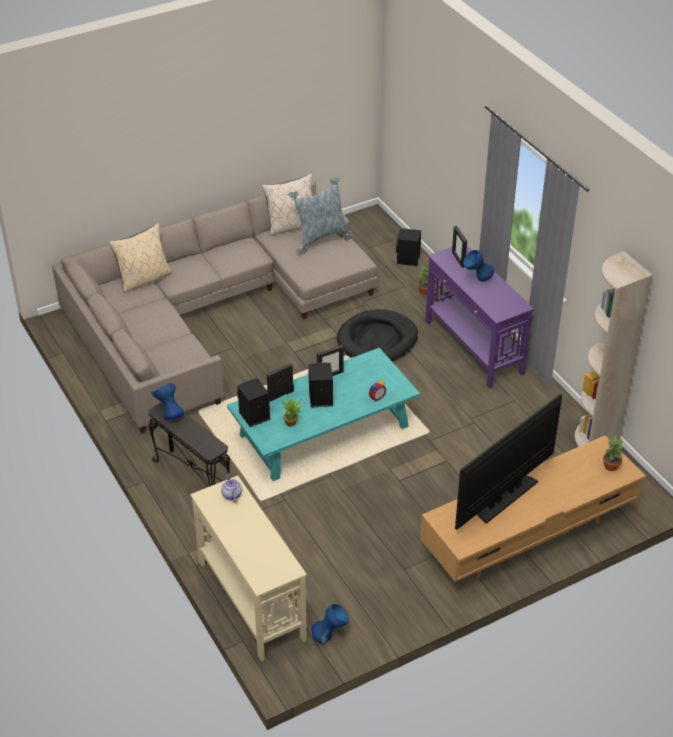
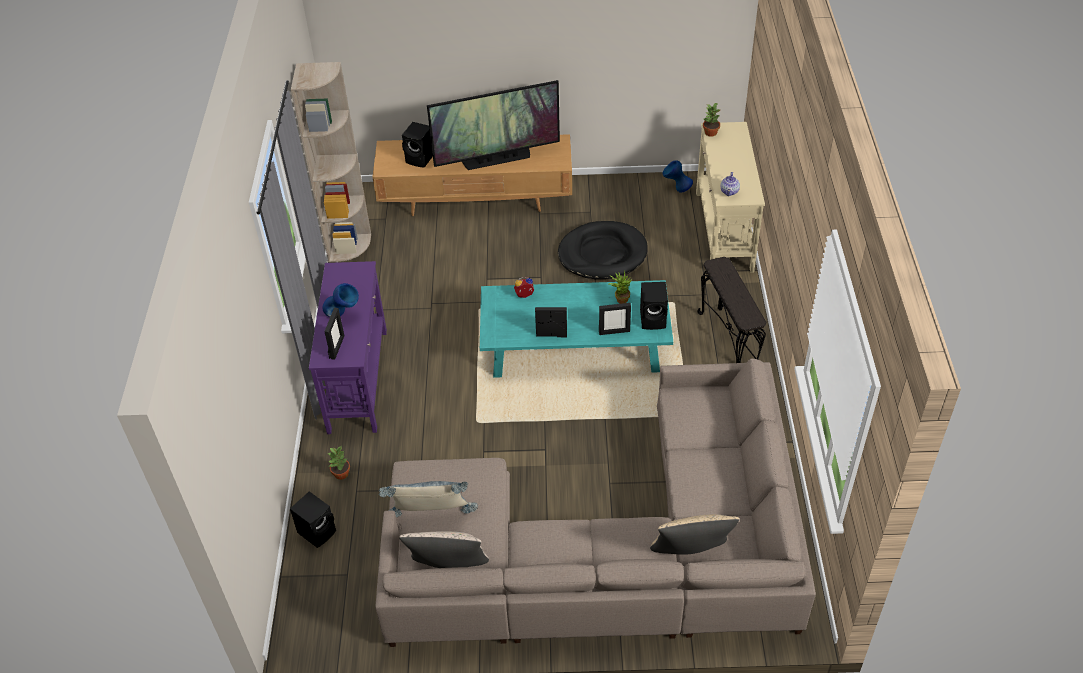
camera: 150 degrees left, 5 degrees up
(169, 414) = (745, 313): blue vase -> none
(319, 398) = (578, 314): black speaker -> black speaker (421, 159)
(377, 340) = (446, 428): black dog bed -> black dog bed (602, 254)
(611, 466) = (394, 154): potted plant -> potted plant (710, 132)

